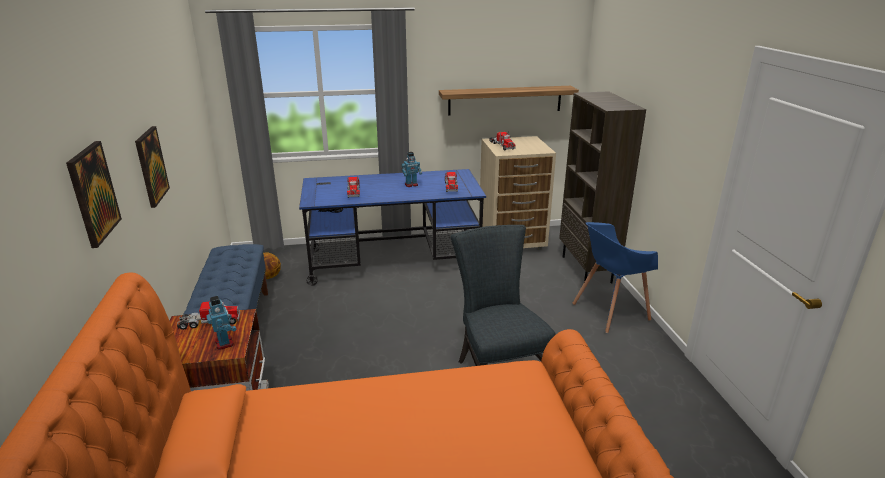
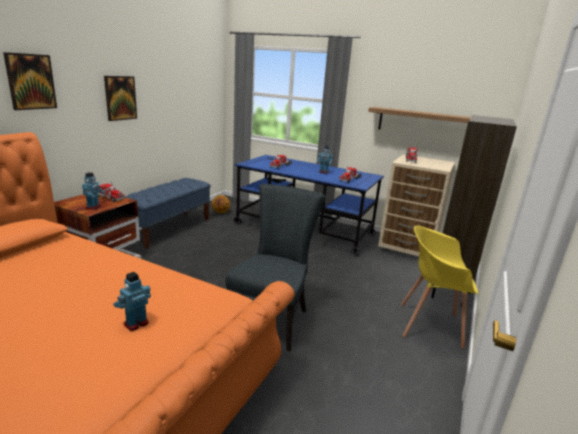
camera: 35 degrees right, 5 degrees down
(500, 436) = (136, 323): none -> toy robot
(610, 312) = (428, 325): blue chair -> yellow chair

